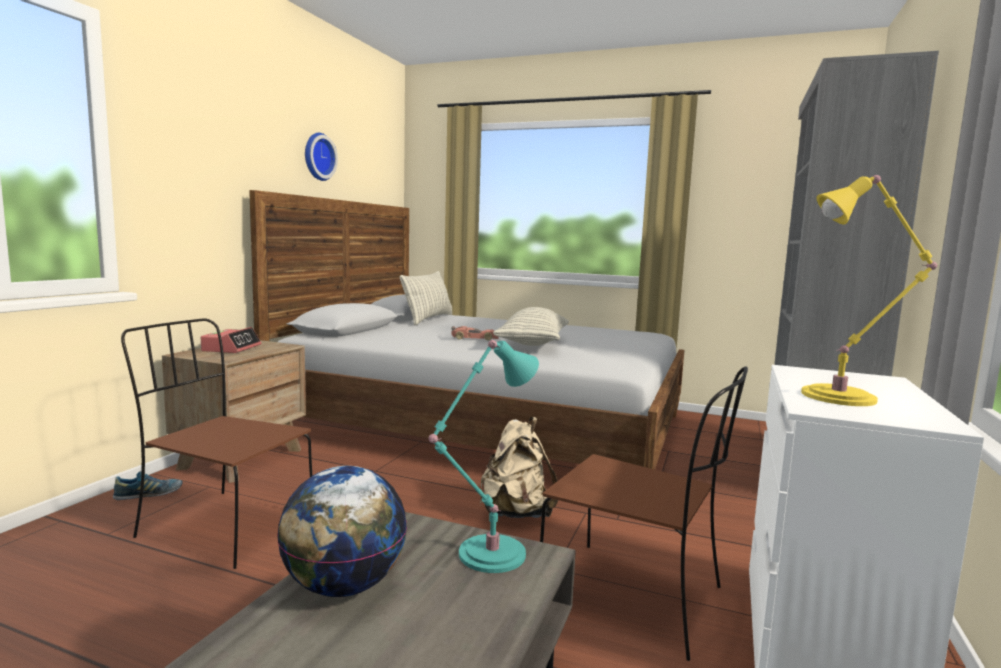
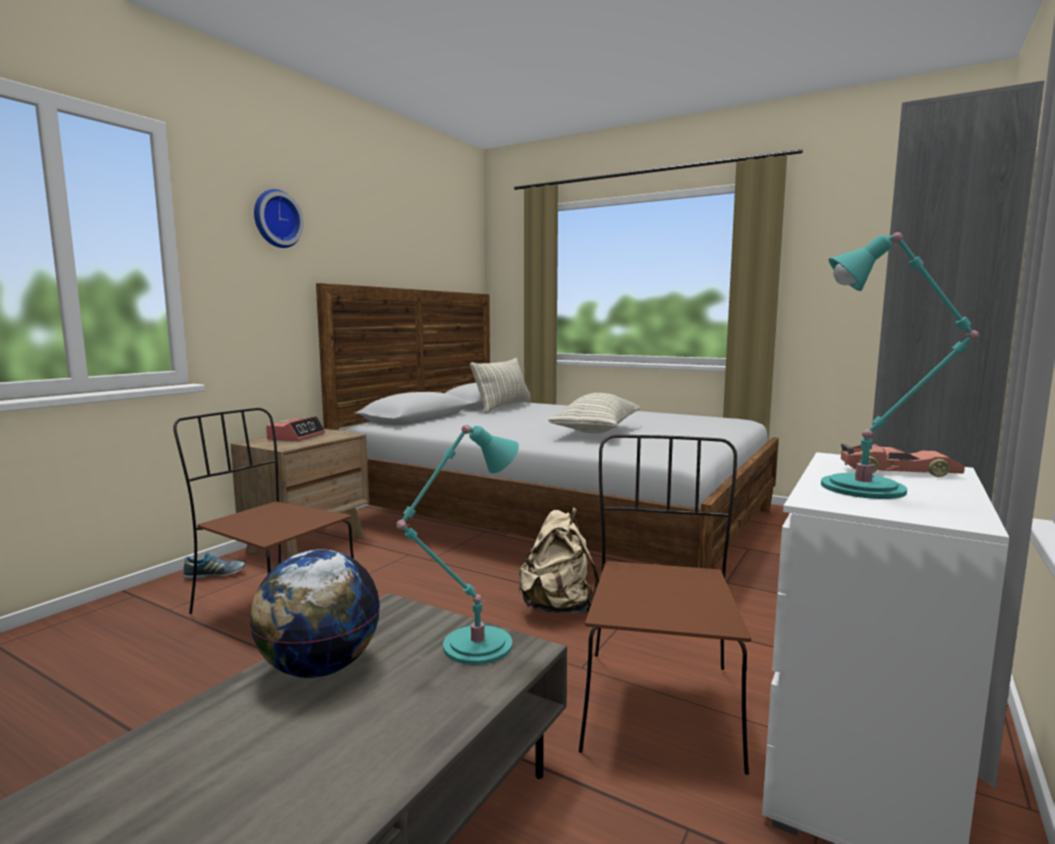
camera: 10 degrees right, 0 degrees up
(317, 157) = (388, 247): wall clock -> wall clock (275, 219)
(474, 338) = (537, 426): toy car -> toy car (898, 472)
(635, 598) = (659, 703): brown chair -> brown chair turned 120 degrees counterclockwise
(844, 397) = (870, 488): yellow table lamp -> turquoise table lamp

